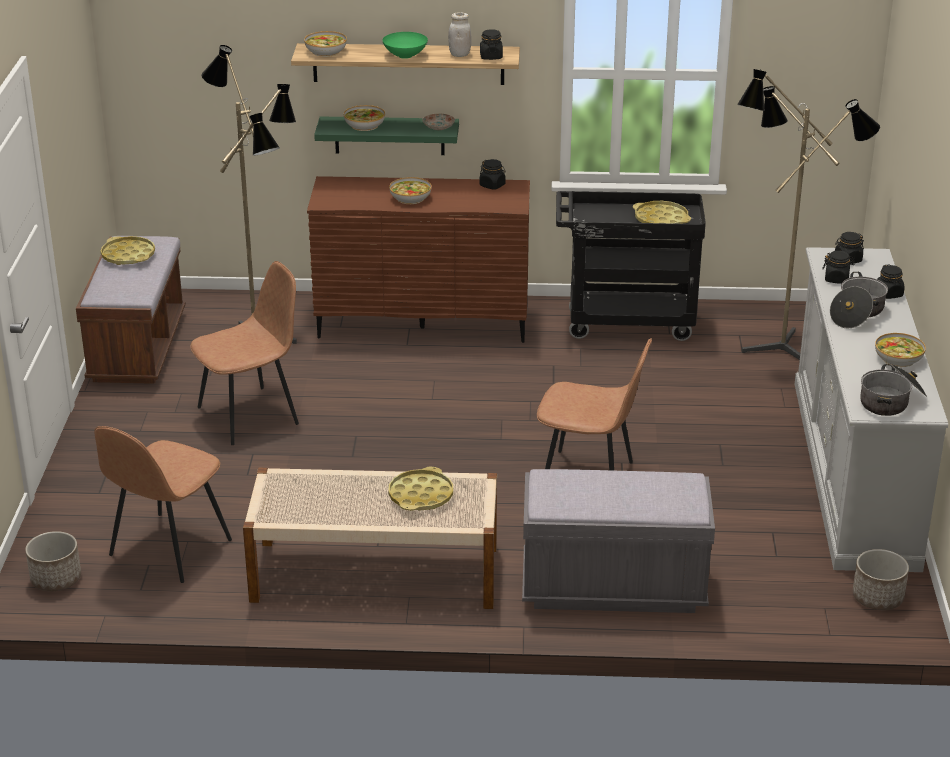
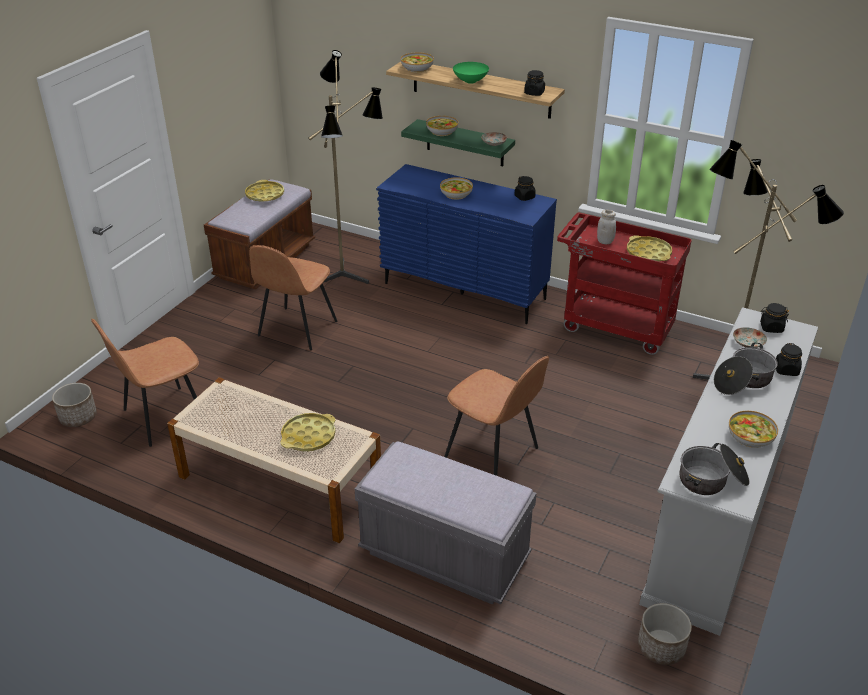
camera: 25 degrees right, 5 degrees up
(250, 415) = (296, 329): brown chair -> brown chair turned 120 degrees clockwise
(423, 325) = (464, 292): brown dresser -> blue dresser
(460, 54) = (512, 87): white jar -> white jar (605, 241)
(624, 327) = (612, 331): black cart -> red cart
(836, 279) = (747, 343): black jar -> plate

